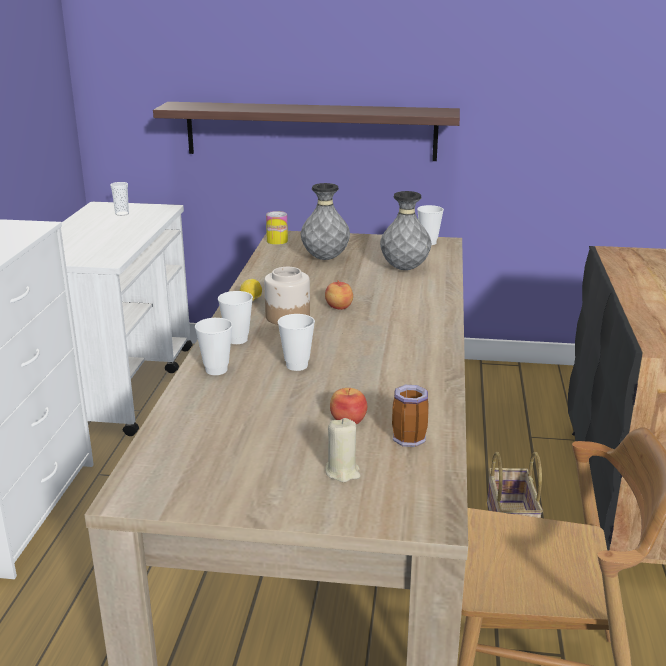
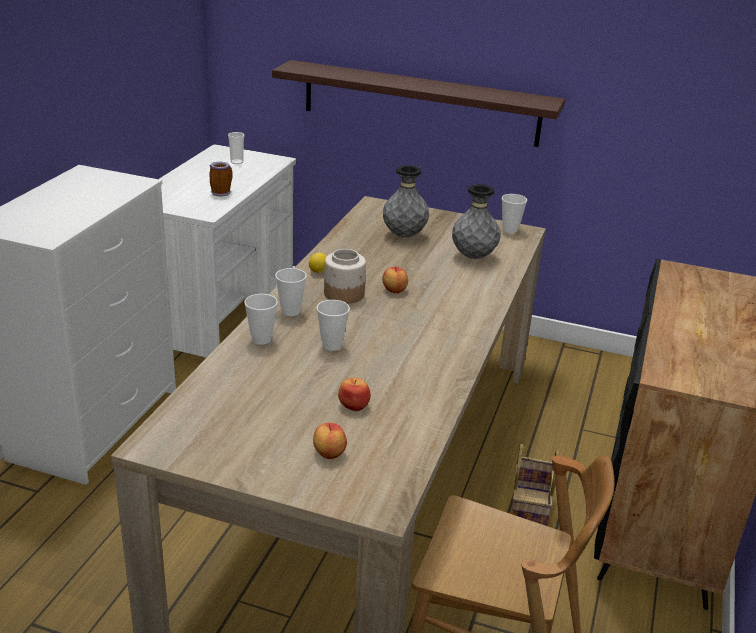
camera: 10 degrees right, 5 degrees up
(277, 241) = (367, 210): can -> none
(342, 472) = (328, 453): beige candle -> apple
(409, 436) = (399, 430): mug -> mug (221, 192)

